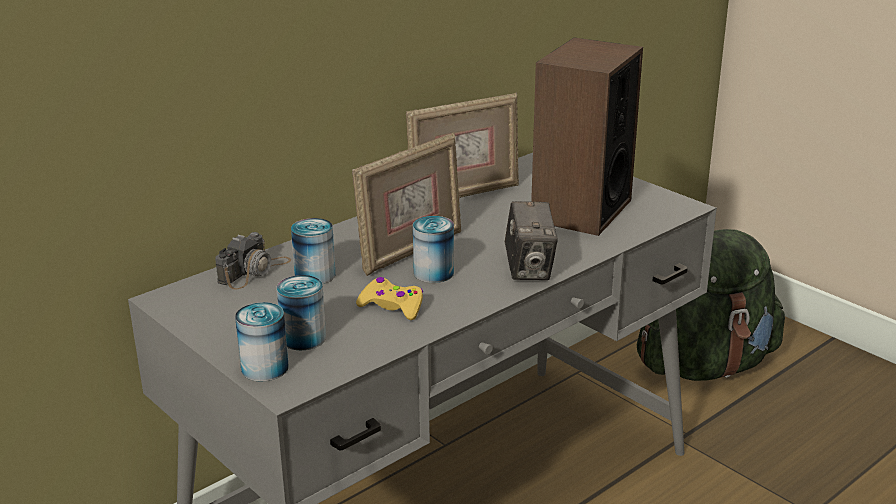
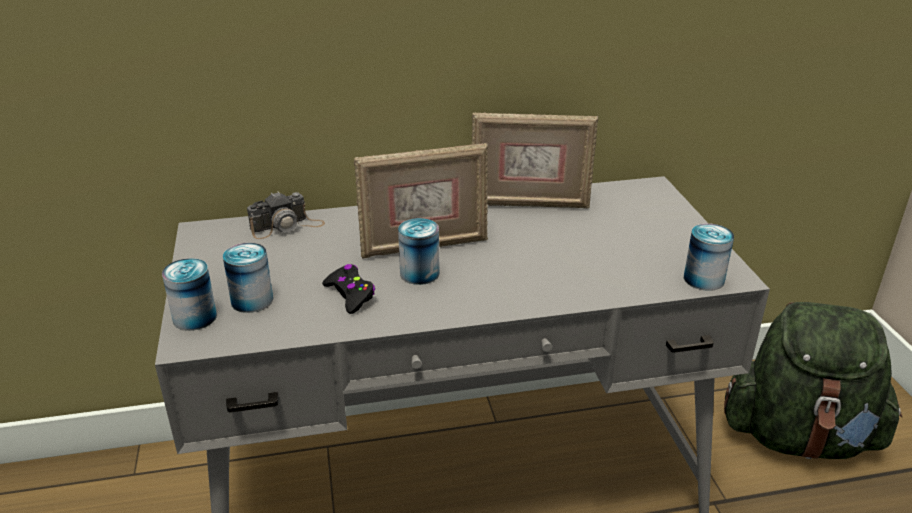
camera: 30 degrees right, 5 degrees up
(315, 275) = (325, 245): can -> can (703, 279)
(392, 306) = (350, 294): yellow game controller -> black game controller
(529, 269) = (505, 297): camera -> none
(581, 210) = (621, 250): speaker -> none

